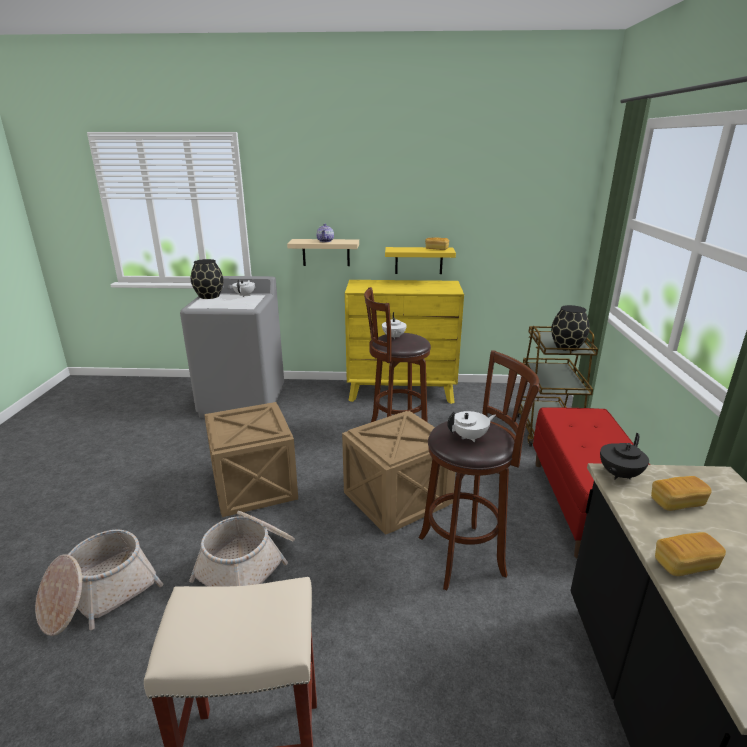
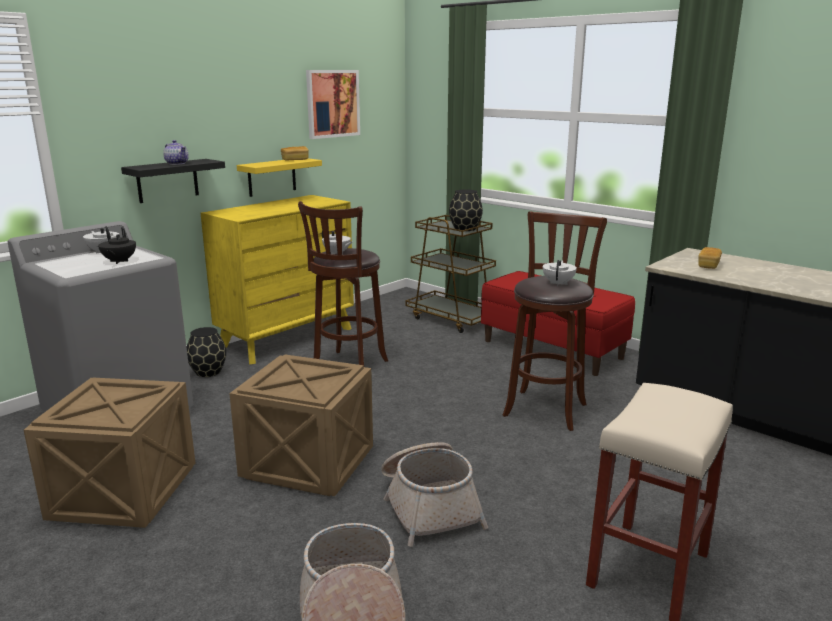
camera: 50 degrees left, 5 degrees down
(209, 296) = (52, 263): black vase -> black vase (208, 372)
(326, 252) = (167, 180): beige shelf -> black shelf
(398, 499) = (444, 404): crate -> crate (125, 491)
(494, 201) = (332, 103): none -> picture
(618, 475) = (667, 265): black teapot -> black teapot (119, 261)
(685, 564) = (761, 281): bread -> none

